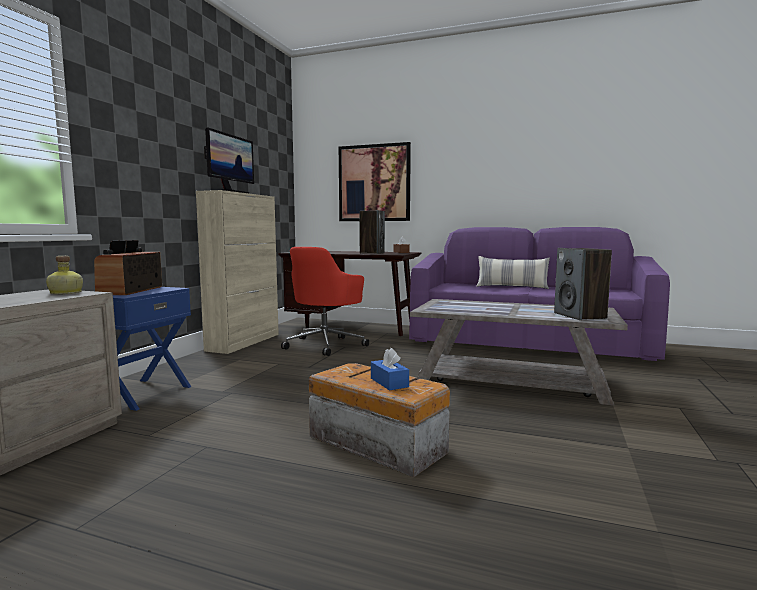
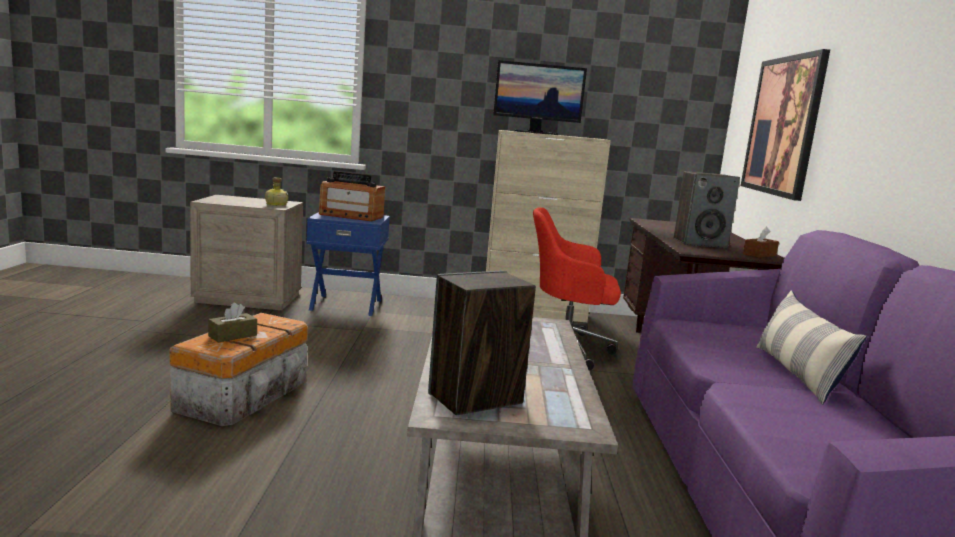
camera: 70 degrees right, 5 degrees up
(130, 290) = (351, 216): radio -> radio turned 150 degrees counterclockwise
(389, 382) = (232, 336): blue tissue box -> brown tissue box

